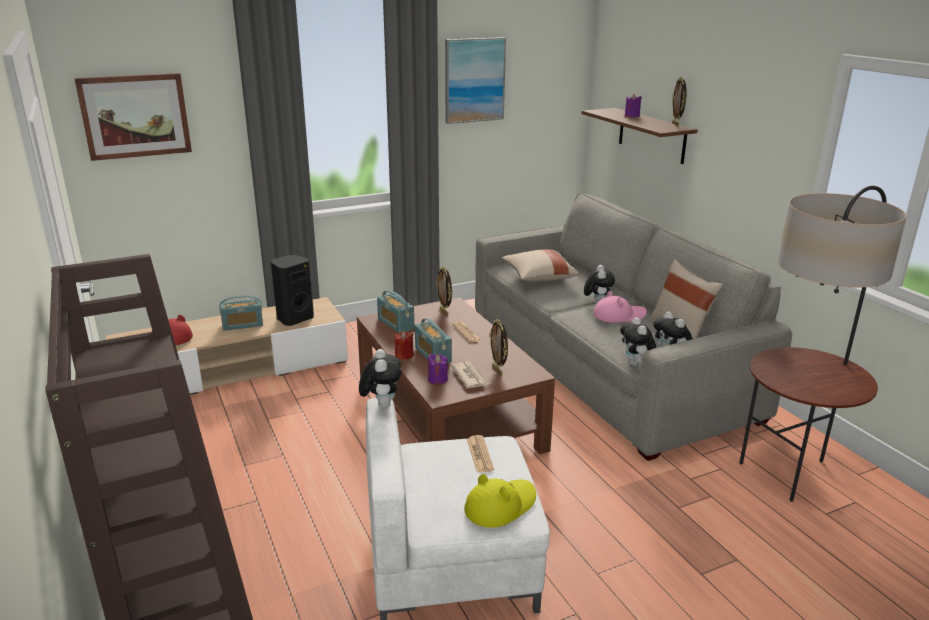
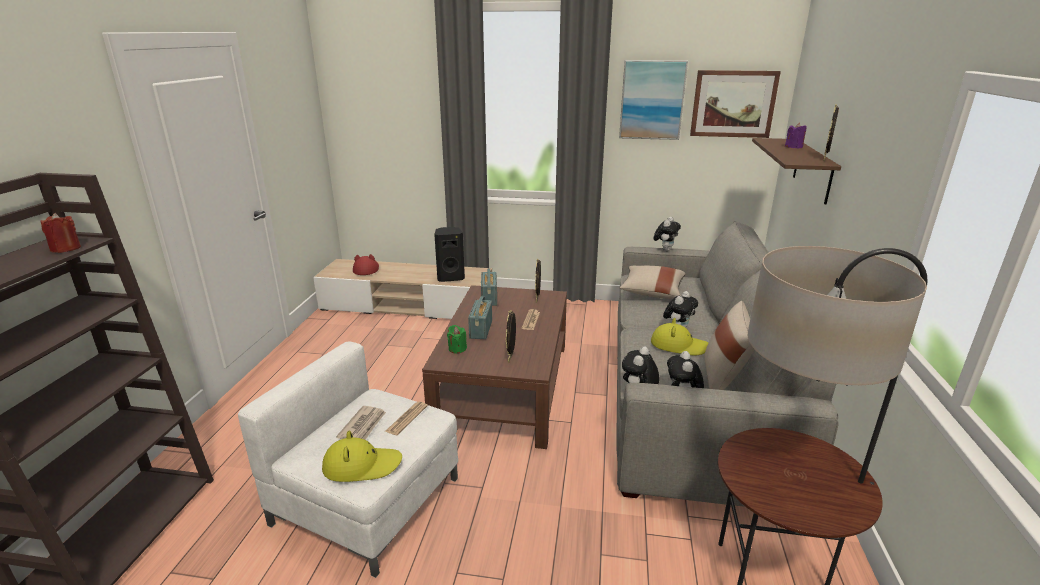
camera: 35 degrees right, 0 degrees up
(135, 116) = (370, 106): picture -> picture (733, 104)
(243, 325) = (414, 273): radio -> none
(381, 405) = (344, 348): plush toy -> plush toy (665, 249)
(404, 355) = (461, 323): red candle -> red candle (66, 249)
(437, 379) = (457, 349): purple candle -> green candle
(470, 376) = (483, 355): newspaper -> newspaper (363, 426)
(619, 316) = (679, 345): pink hat -> yellow hat

